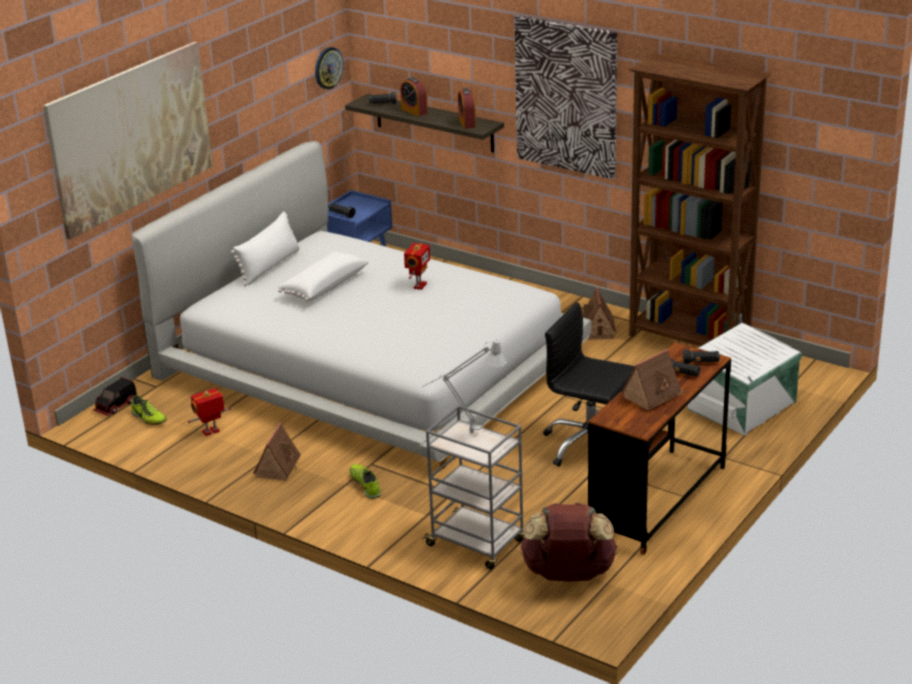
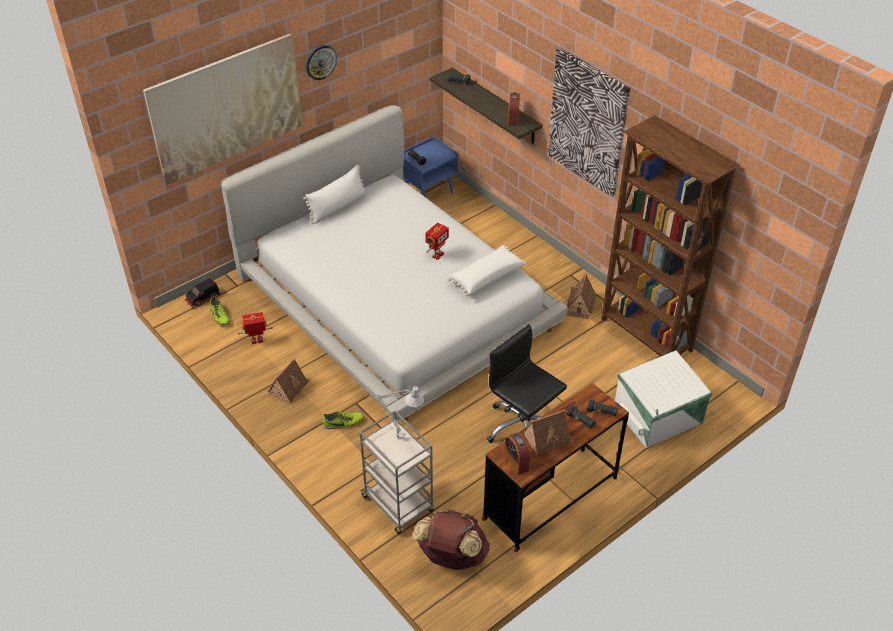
camera: 15 degrees right, 15 degrees up
(323, 286) = (367, 239): white pillow -> white pillow (486, 277)
(328, 68) = (420, 45): wall clock -> wall clock (320, 62)
(365, 485) = (343, 423): shoe -> shoe turned 90 degrees clockwise
(414, 111) = (478, 96): alarm clock -> alarm clock (516, 461)

